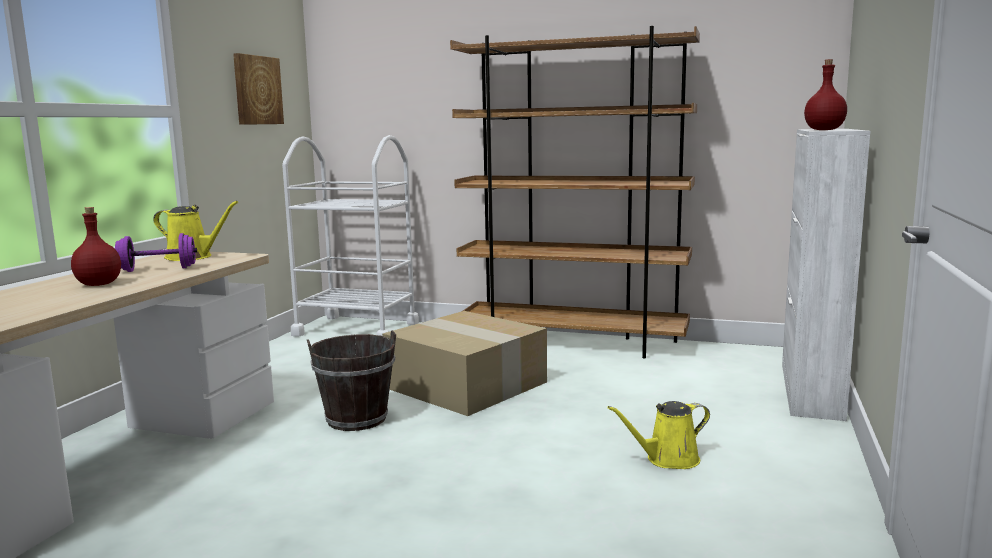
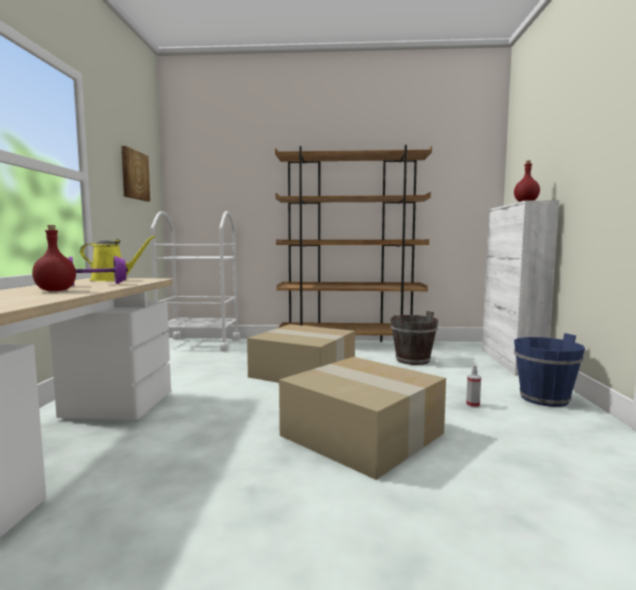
camera: 15 degrees left, 5 degrees down
(356, 419) = (242, 397): brown bucket -> brown bucket (412, 360)
(473, 487) = (365, 434): none -> cardboard box
(668, 460) = (473, 405): yellow watering can -> spray bottle
(795, 460) = (544, 399): none -> blue bucket

